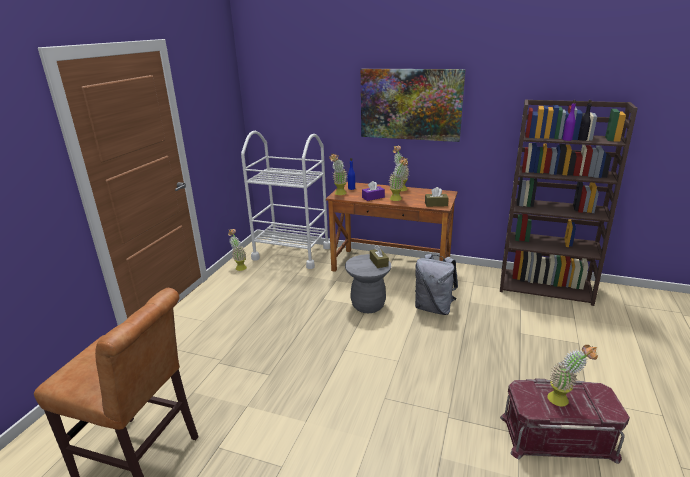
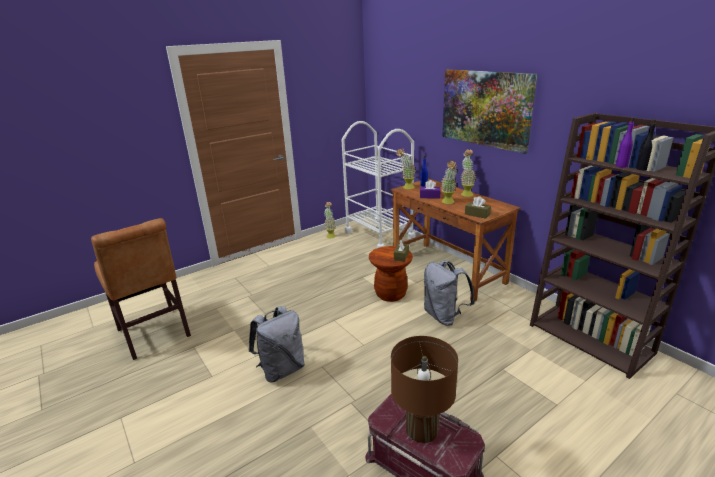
camera: 35 degrees right, 0 degrees up
(350, 420) = (281, 369): none -> grey backpack
(368, 305) = (390, 294): grey stool -> brown stool
(564, 400) = (422, 429): potted plant -> brown table lamp

